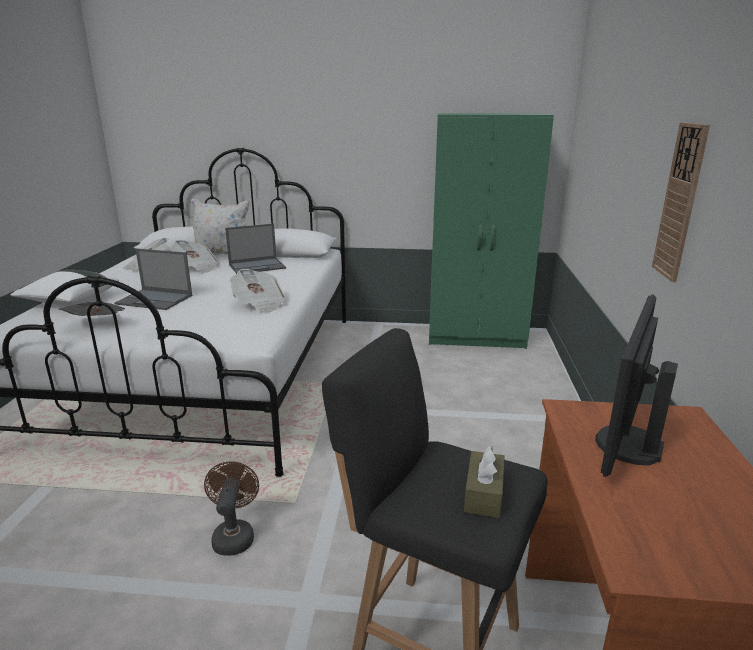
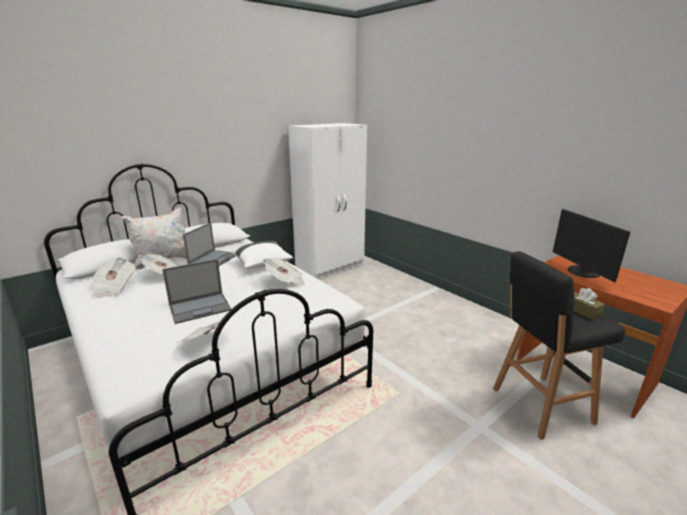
camera: 45 degrees left, 0 degrees up
(69, 301) = (120, 339): white pillow -> white pillow (262, 264)
(234, 535) = (403, 428): brown fan -> none
(477, 337) = (331, 267): green wardrobe -> white wardrobe
(680, 202) = (510, 168): wall clock -> none

